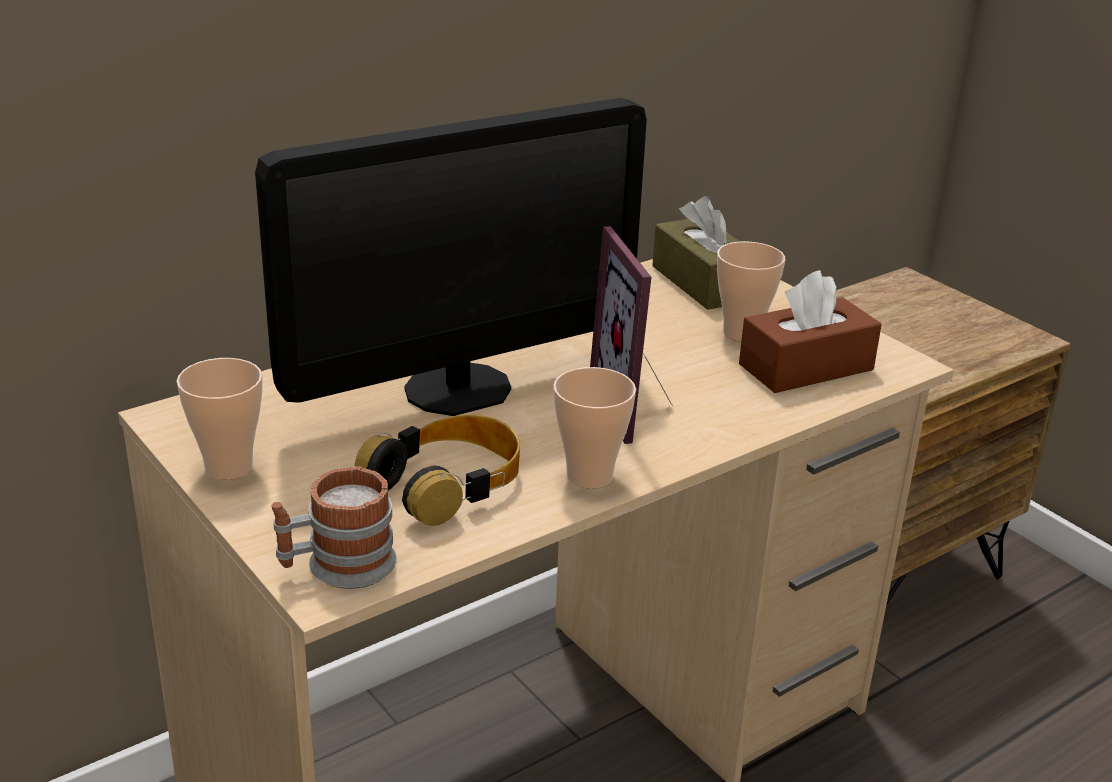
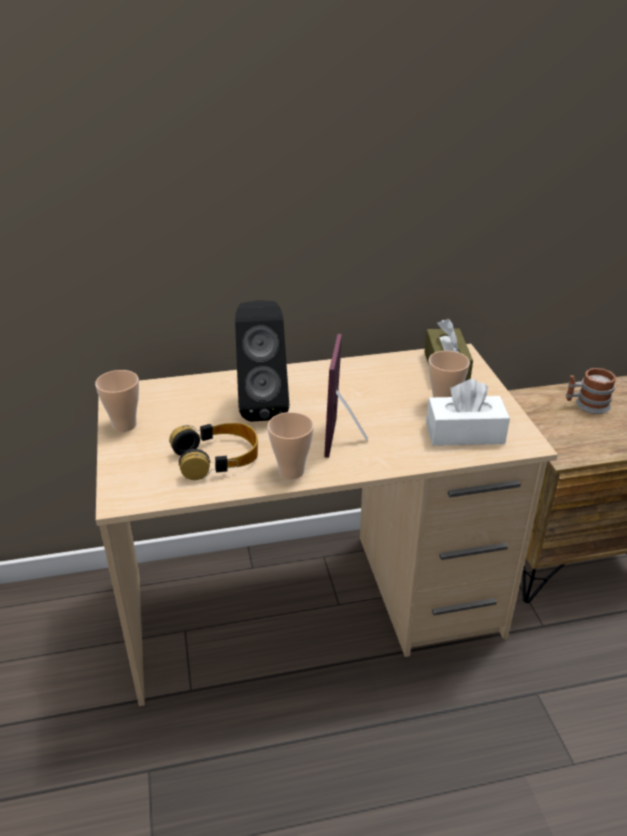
camera: 25 degrees right, 5 degrees up
(337, 566) = (134, 490): mug -> mug (586, 405)
(458, 389) = (262, 406): monitor -> black speaker
(806, 367) = (464, 433): brown tissue box -> white tissue box

